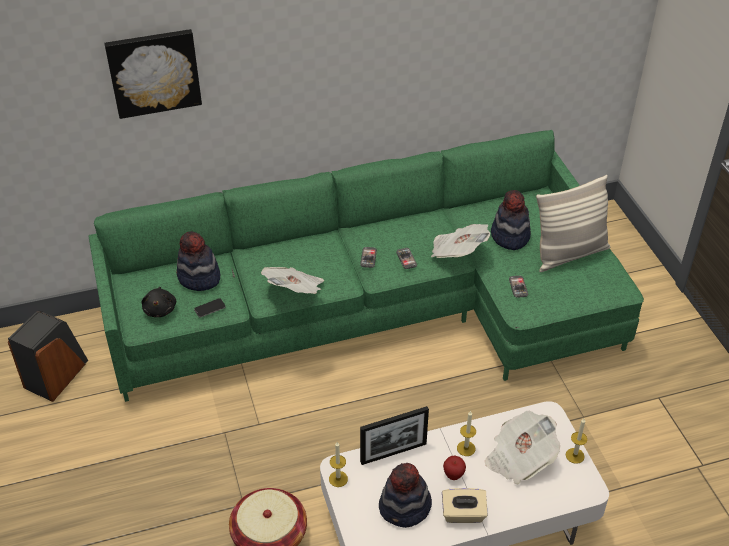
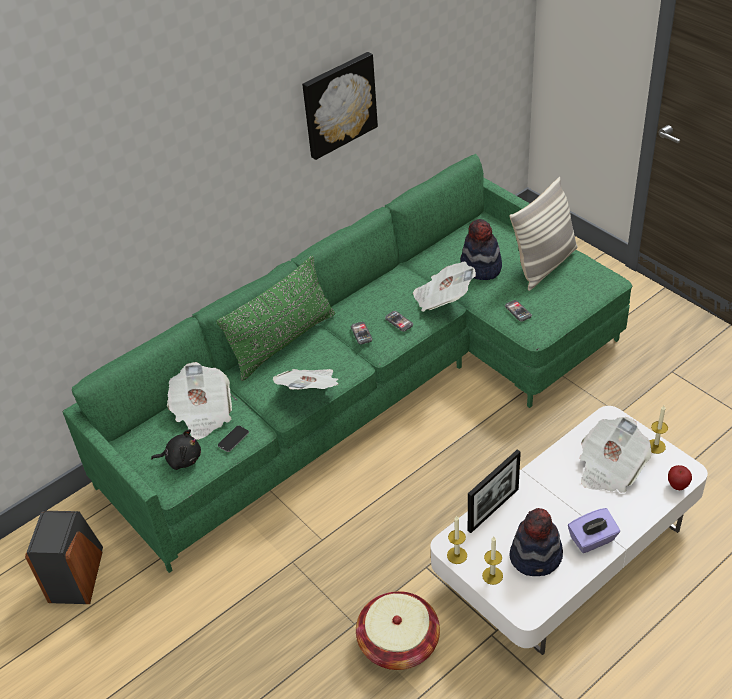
camera: 20 degrees left, 0 degrees up
(154, 72) = (101, 206): picture -> picture (338, 104)
(160, 309) = (182, 459): black plush toy -> black plush toy turned 60 degrees counterclockwise
(199, 278) = (203, 413): hat -> newspaper
(299, 242) = (283, 342): none -> green pillow
(453, 475) = (561, 507): apple -> apple (677, 485)
(463, 514) = (592, 540): beige tissue box -> purple tissue box
(466, 448) = (556, 478): candle -> candle (492, 575)

